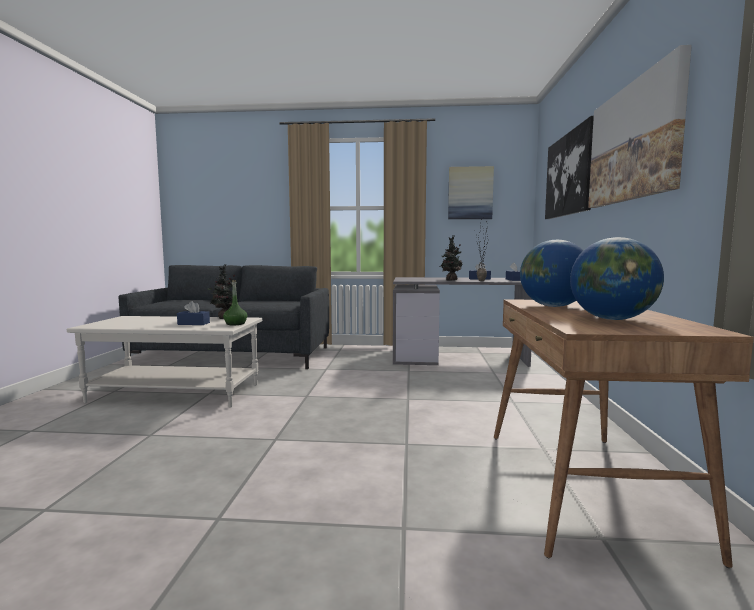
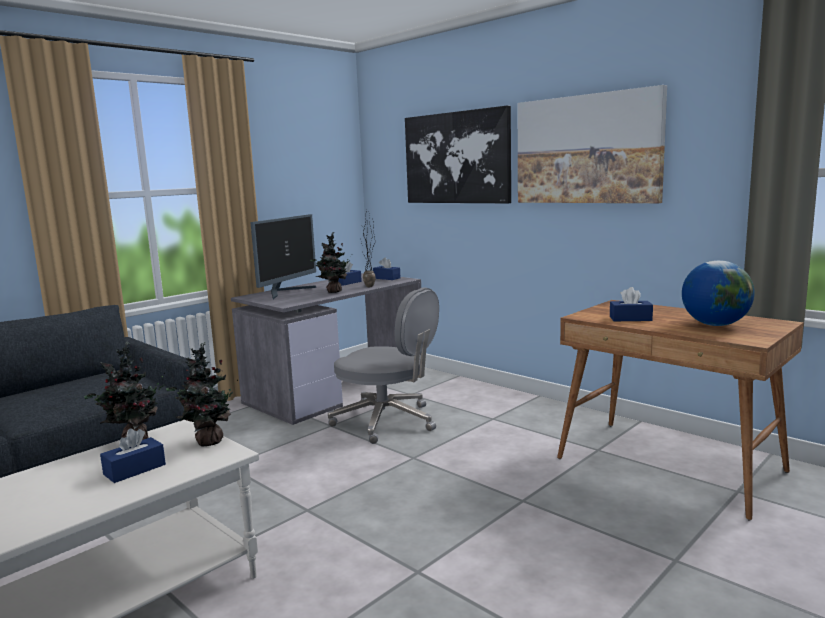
camera: 50 degrees left, 5 degrees up
(235, 324) = (207, 442): green bottle -> potted plant
(428, 278) = (286, 292): none -> monitor
(441, 379) = (387, 421): none -> grey office chair
(470, 193) = (297, 166): picture -> none
(553, 306) = (630, 319): globe -> blue tissue box

